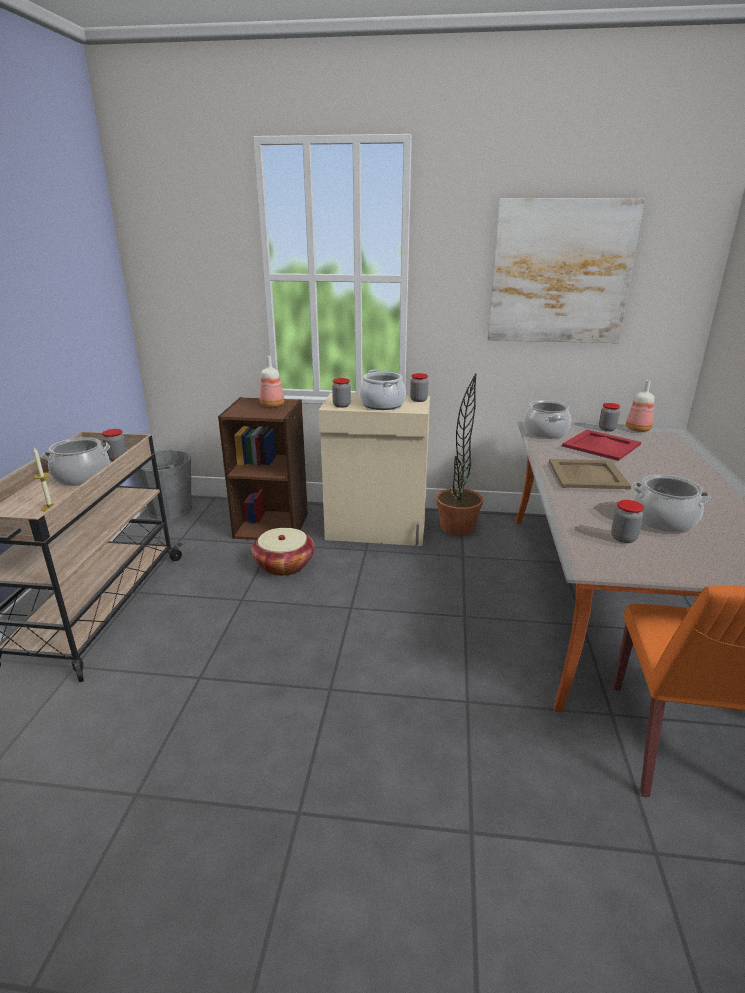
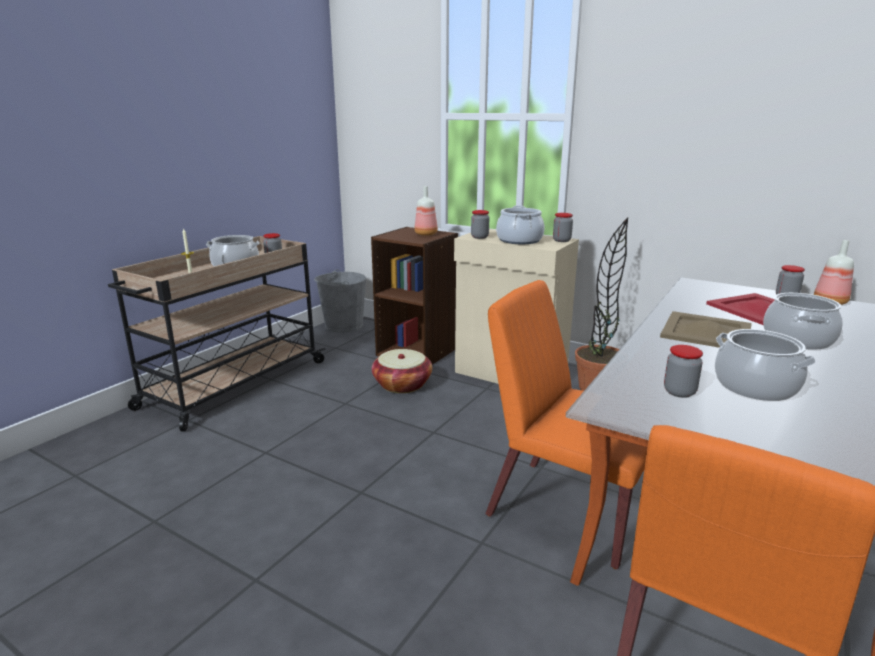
camera: 25 degrees right, 5 degrees down
(510, 649) = (566, 509): none -> orange chair
(546, 432) = (701, 290): cooking pot -> cooking pot (798, 340)
(560, 272) = (742, 109): picture -> none

